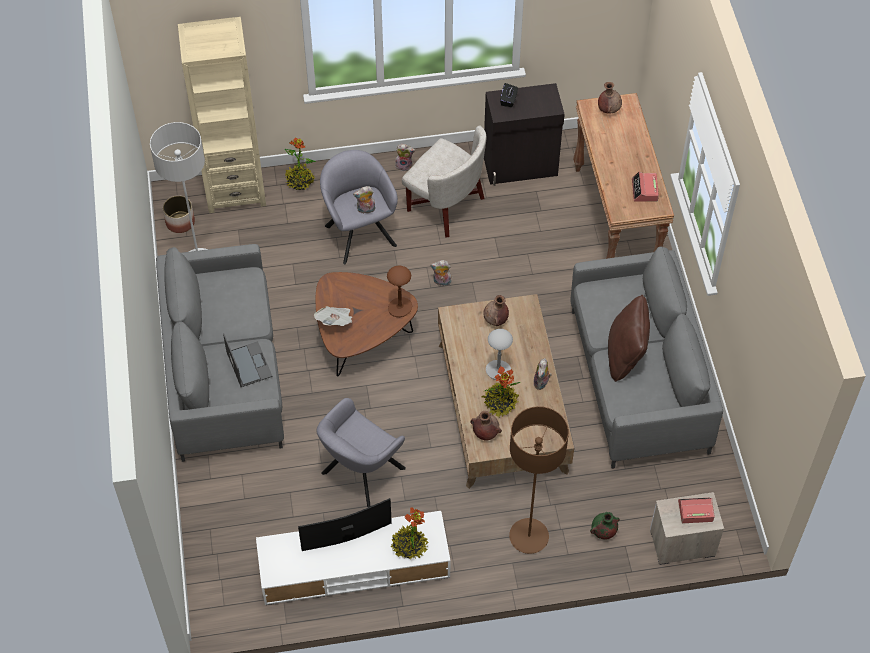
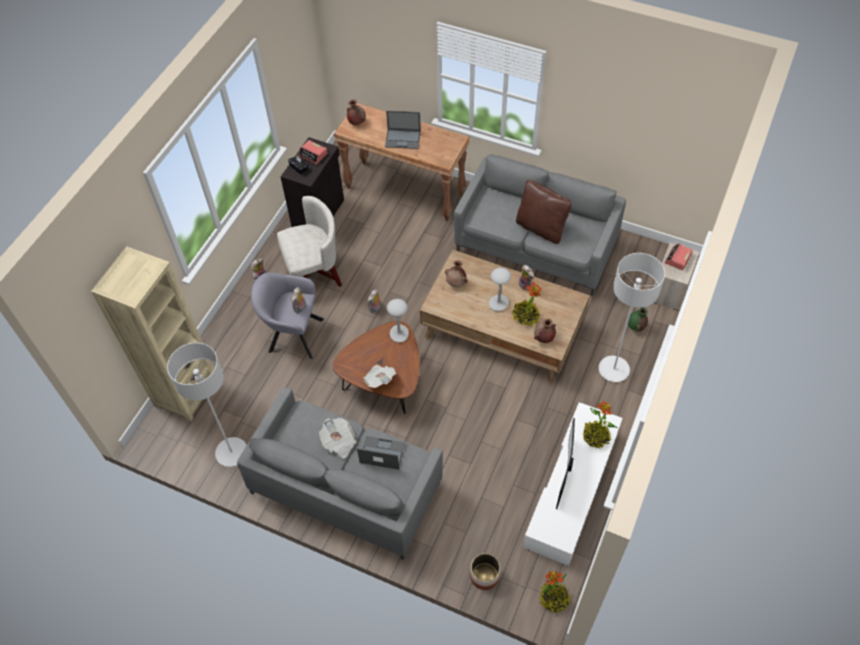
camera: 55 degrees left, 0 degrees up
(180, 222) = (181, 446): planter -> planter (484, 576)
(237, 324) = (338, 442): none -> newspaper
(300, 181) = (215, 347): potted plant -> potted plant (554, 599)
(360, 474) = (497, 443): grey armchair -> none
(400, 308) = (399, 334): brown table lamp -> grey table lamp
(529, 537) = (613, 369): brown floor lamp -> grey floor lamp
(619, 161) = (403, 139): none -> laptop
(644, 190) = (437, 139): alarm clock -> alarm clock (313, 155)

